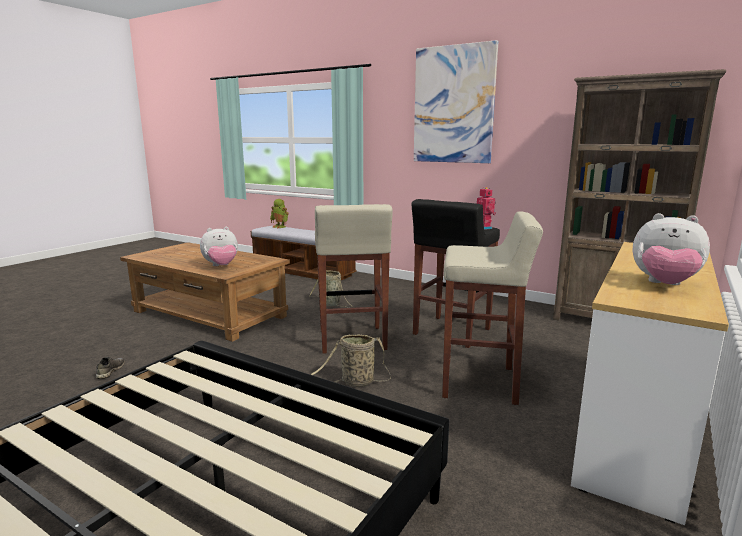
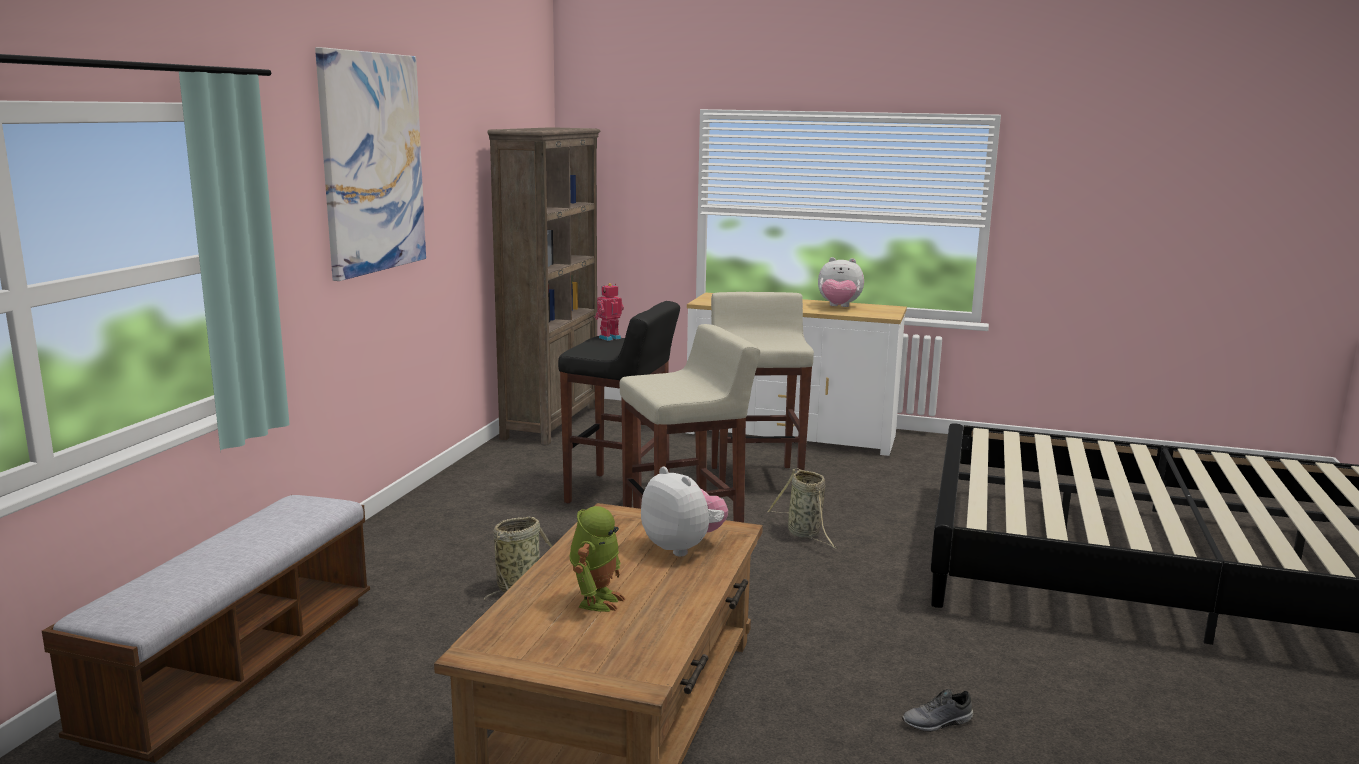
camera: 105 degrees left, 0 degrees up
(280, 226) = (135, 591): toy robot -> toy robot (596, 600)
(664, 285) = (838, 307): plush toy -> plush toy turned 90 degrees clockwise

